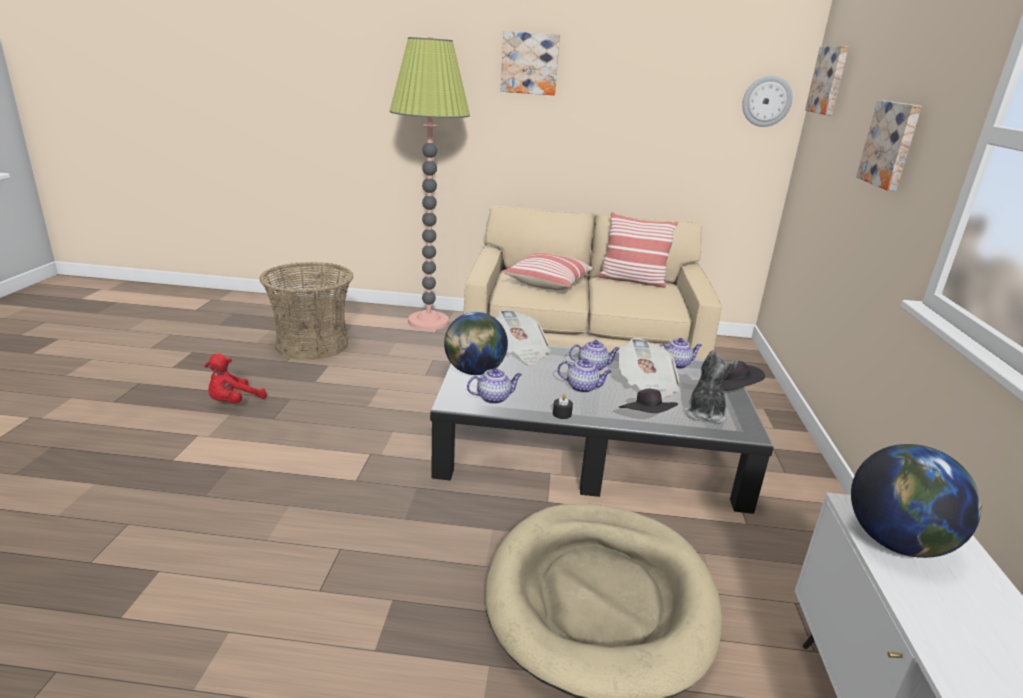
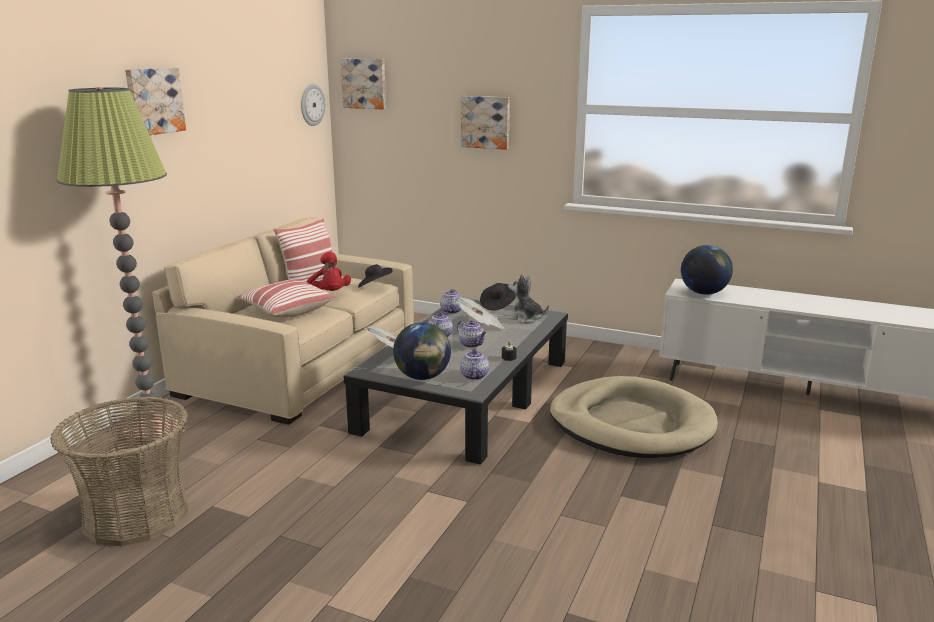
camera: 70 degrees left, 5 degrees down
(234, 402) = (259, 578): red plush toy -> red plush toy (330, 294)
(583, 387) = (472, 344): teapot -> teapot turned 105 degrees clockwise
(646, 419) = (527, 335): black hat -> black hat (374, 286)

